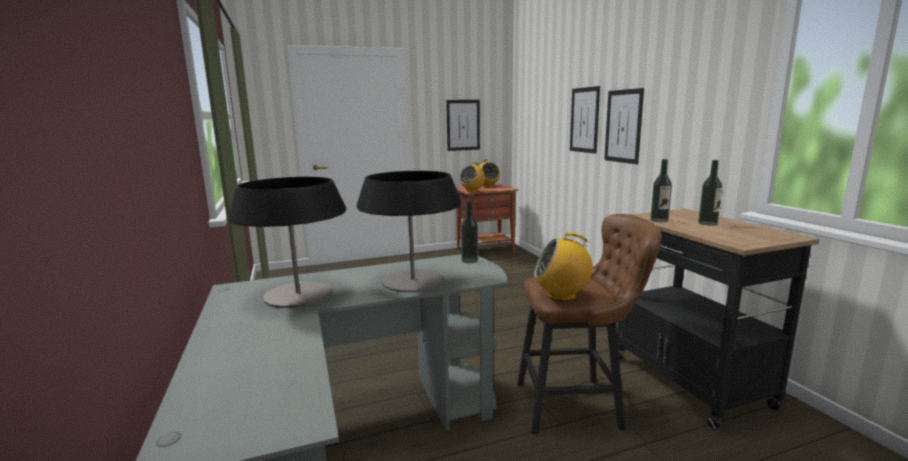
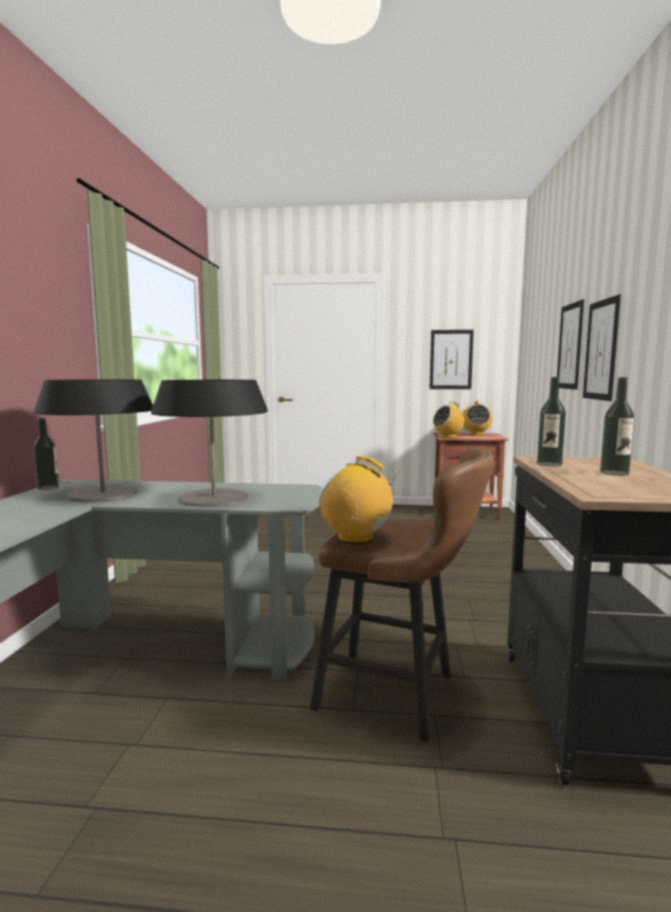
camera: 25 degrees right, 5 degrees down
(469, 260) = (304, 490): bottle -> bottle (48, 488)

